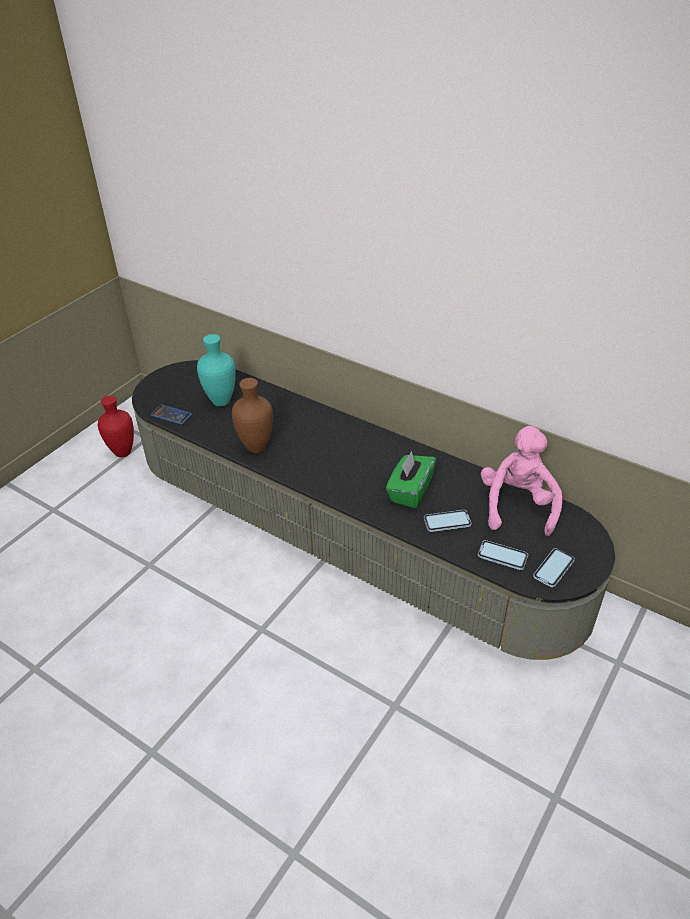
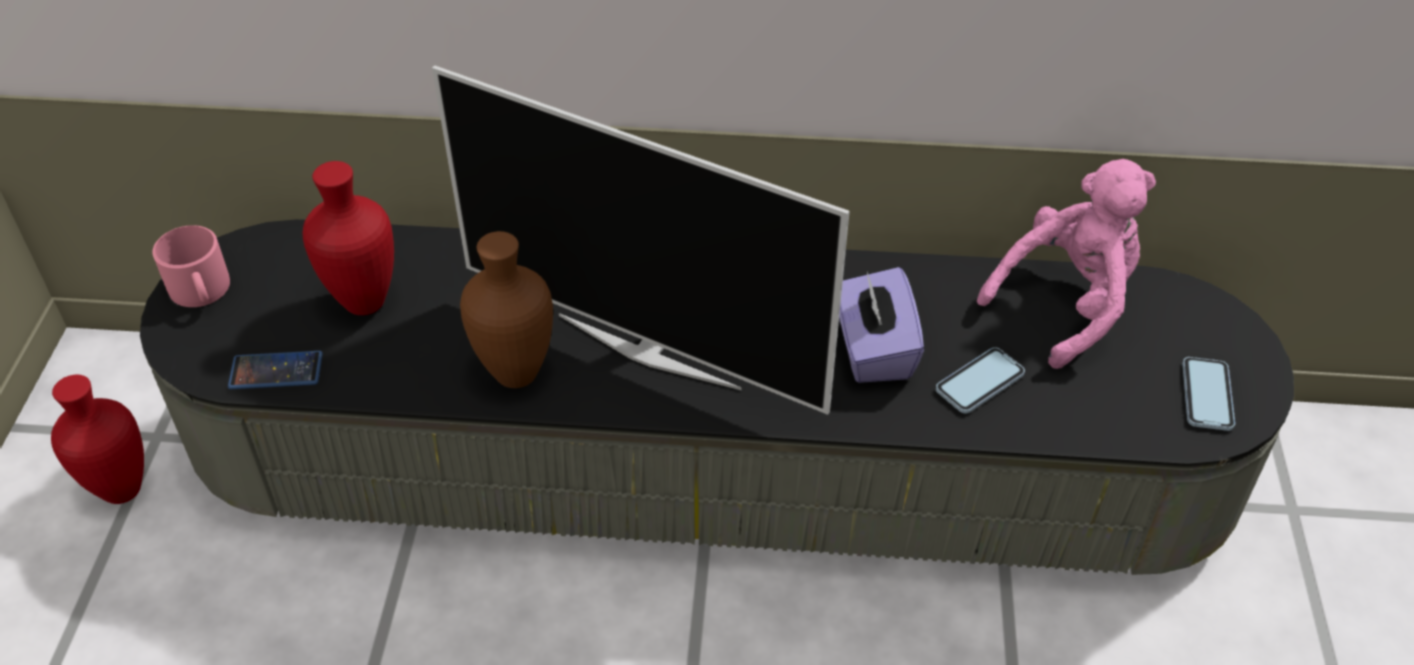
camera: 30 degrees left, 5 degrees up
(167, 378) = (201, 291): none -> pink mug
(222, 402) = (367, 303): turquoise vase -> red vase
(315, 457) = (650, 349): none -> television
(410, 491) = (873, 350): green tissue box -> purple tissue box
(502, 556) = (1114, 408): phone -> none
(517, 505) = (1067, 304): pink plush toy -> pink plush toy turned 75 degrees clockwise

